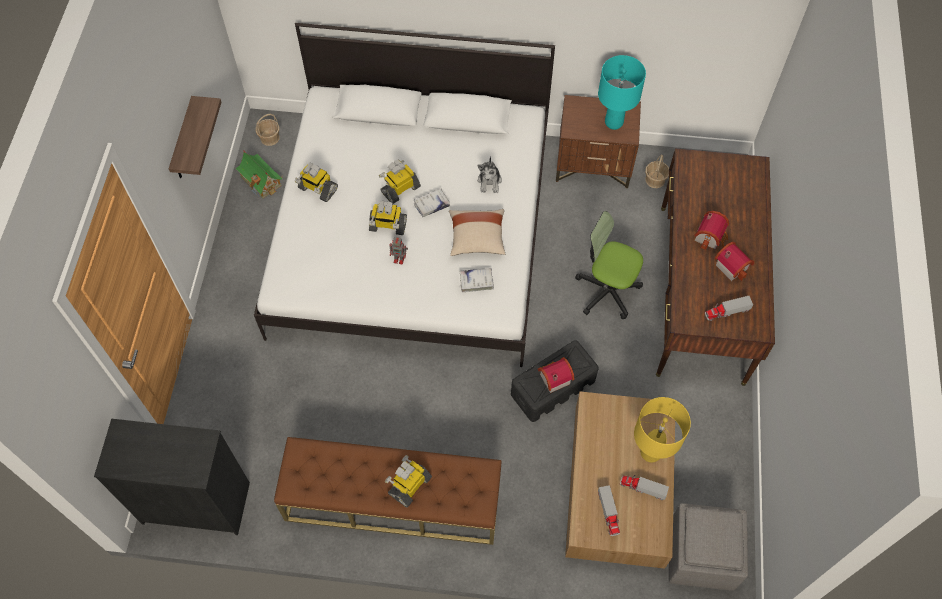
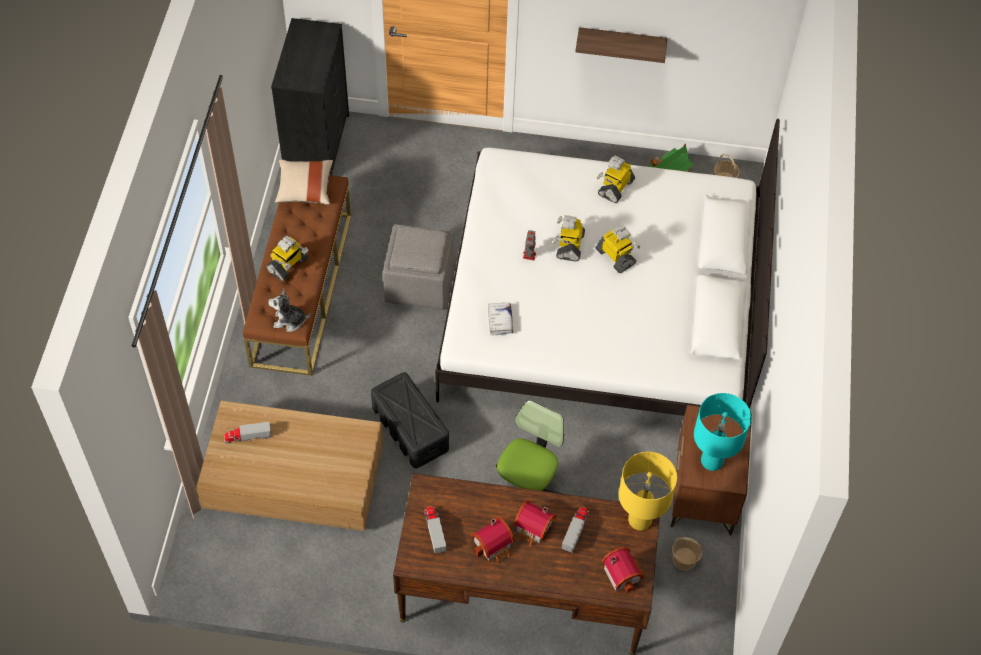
camera: 90 degrees right, 5 degrees down
(409, 485) = (288, 265): toy robot -> toy robot turned 90 degrees clockwise
(431, 205) = (596, 284): white book -> none
(477, 238) = (554, 323): beige pillow -> beige pillow (305, 189)
(489, 181) = (628, 338): plush toy -> plush toy (289, 321)
(553, 378) = (404, 408): toy house -> toy house (623, 573)
(642, 488) = (269, 469): toy truck -> toy truck (575, 531)
(651, 453) = (306, 480): yellow table lamp -> yellow table lamp (639, 521)
(701, 554) = (214, 549): grey ottoman -> grey ottoman (420, 284)

